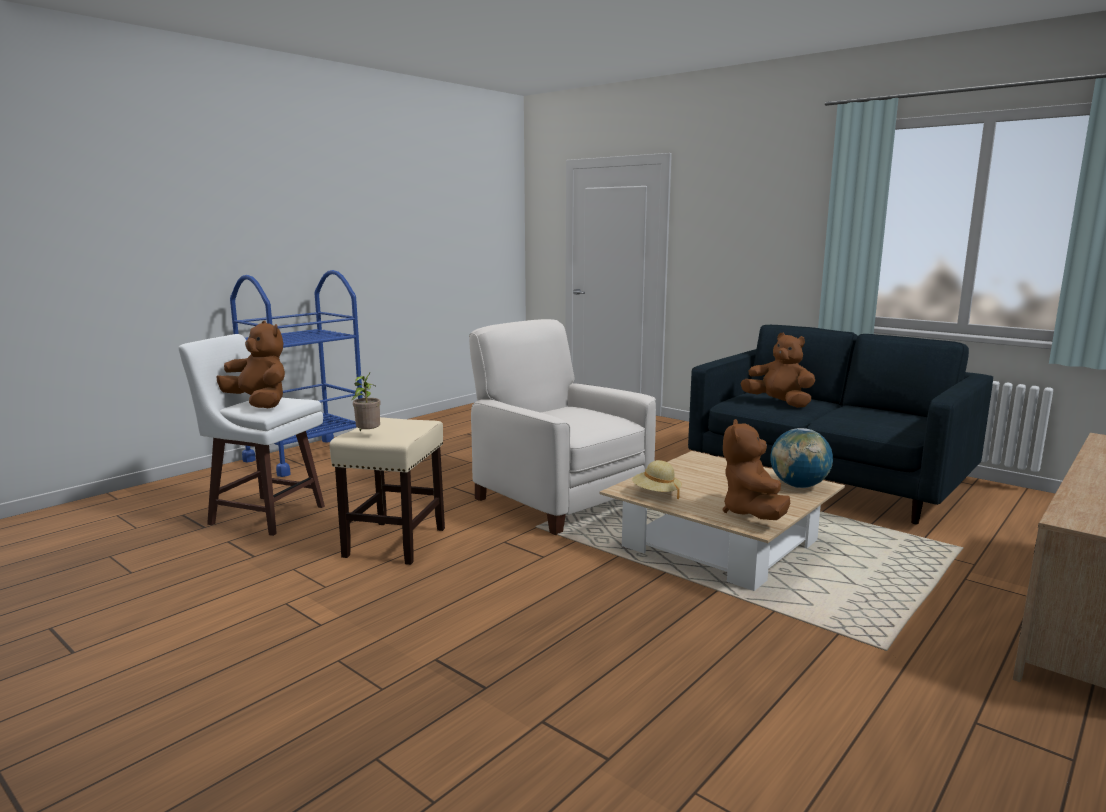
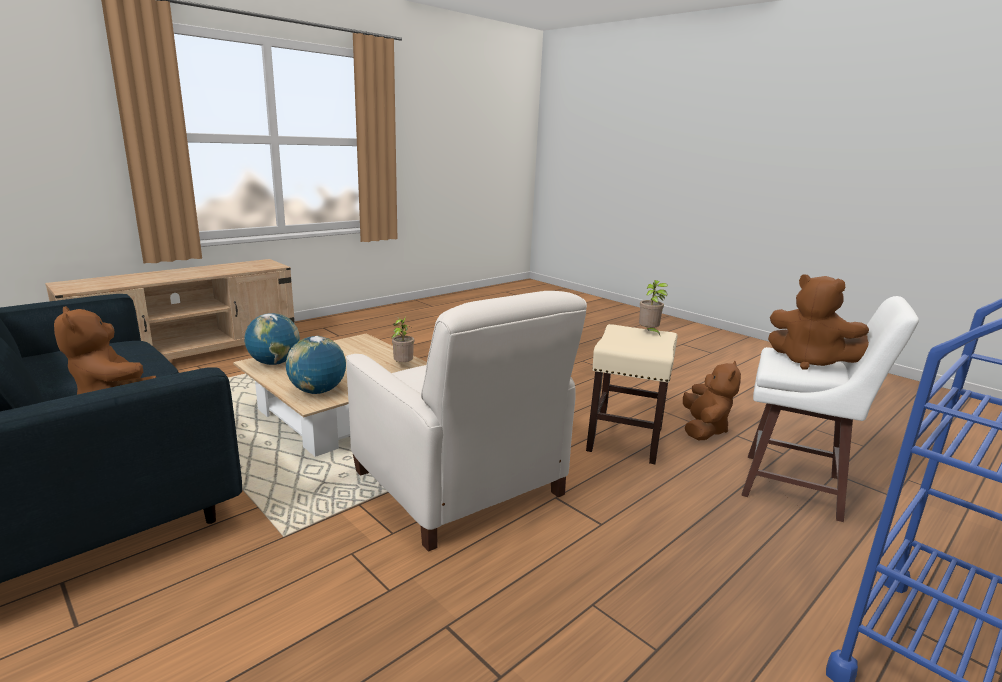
camera: 175 degrees left, 5 degrees up
(656, 493) = (402, 366): beige hat -> potted plant
(706, 465) = (318, 391): none -> globe
(752, 513) = (350, 346): brown plush toy -> brown plush toy (703, 429)

